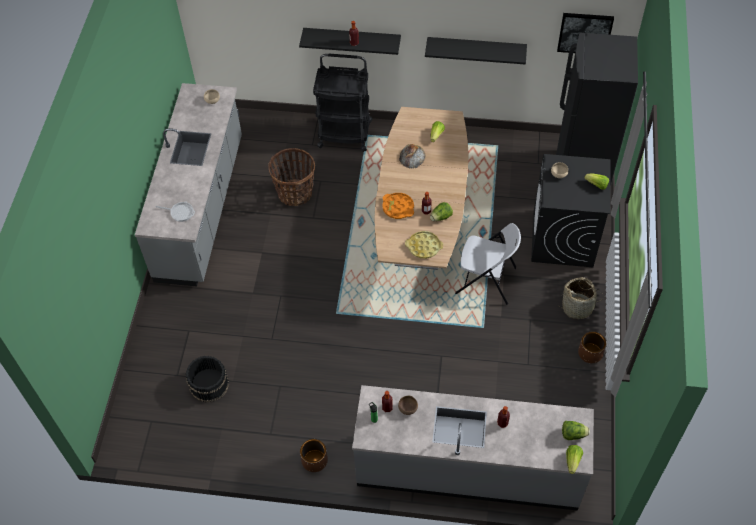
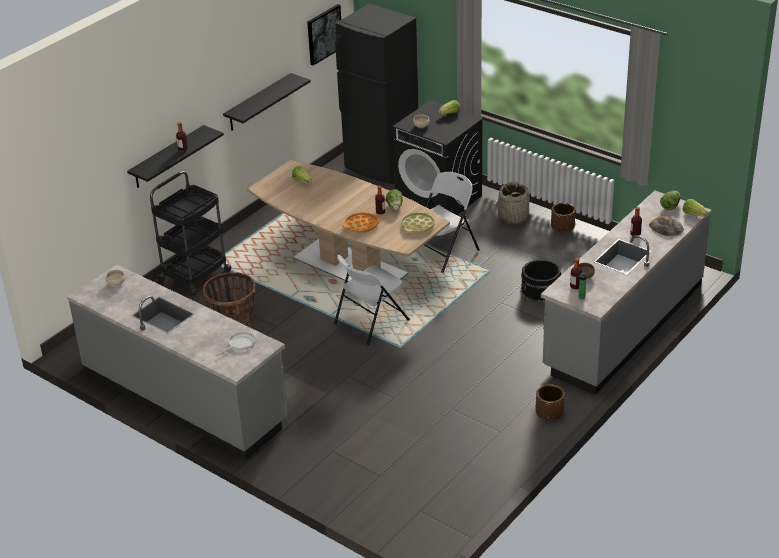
camera: 60 degrees left, 20 degrees down
(208, 384) = (409, 456): black bucket -> black bucket (540, 291)
(357, 277) = (371, 322): none -> white chair
(412, 156) = (311, 200): bread -> bread (666, 227)

